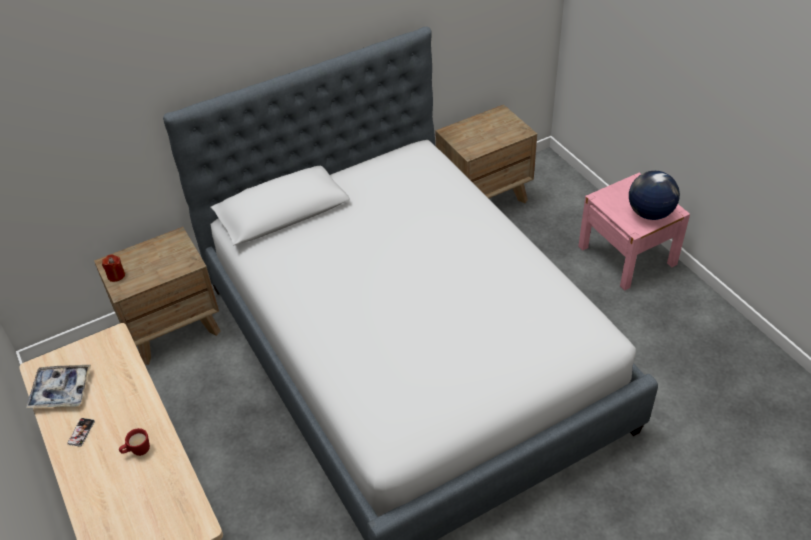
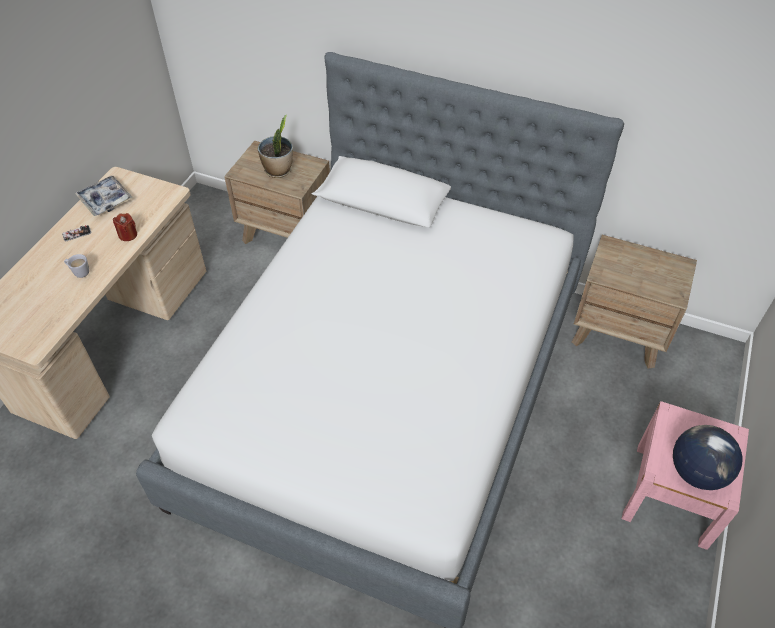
camera: 50 degrees right, 5 degrees up
(116, 275) = (250, 160): red candle -> red candle (128, 235)
(137, 451) = (79, 272): red mug -> white mug
(154, 263) = (278, 170): none -> potted plant

